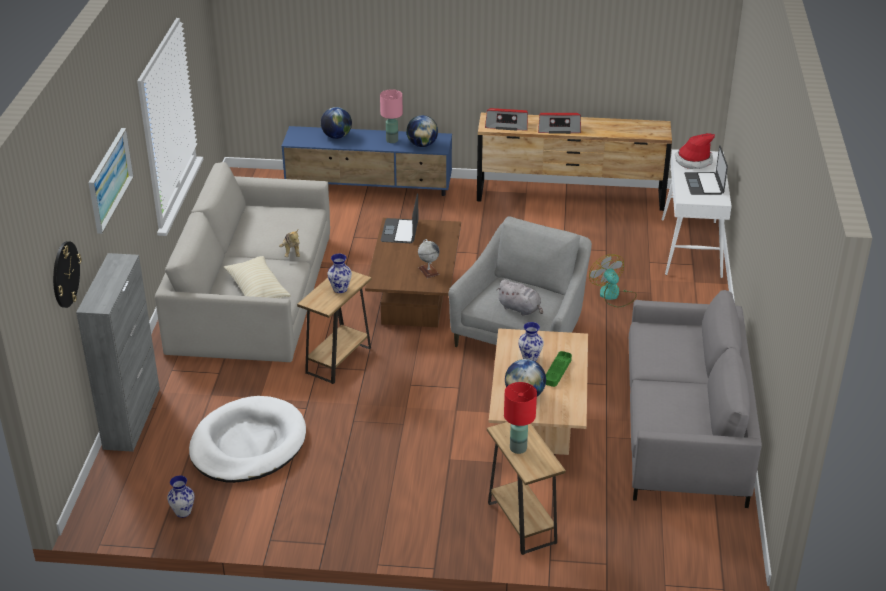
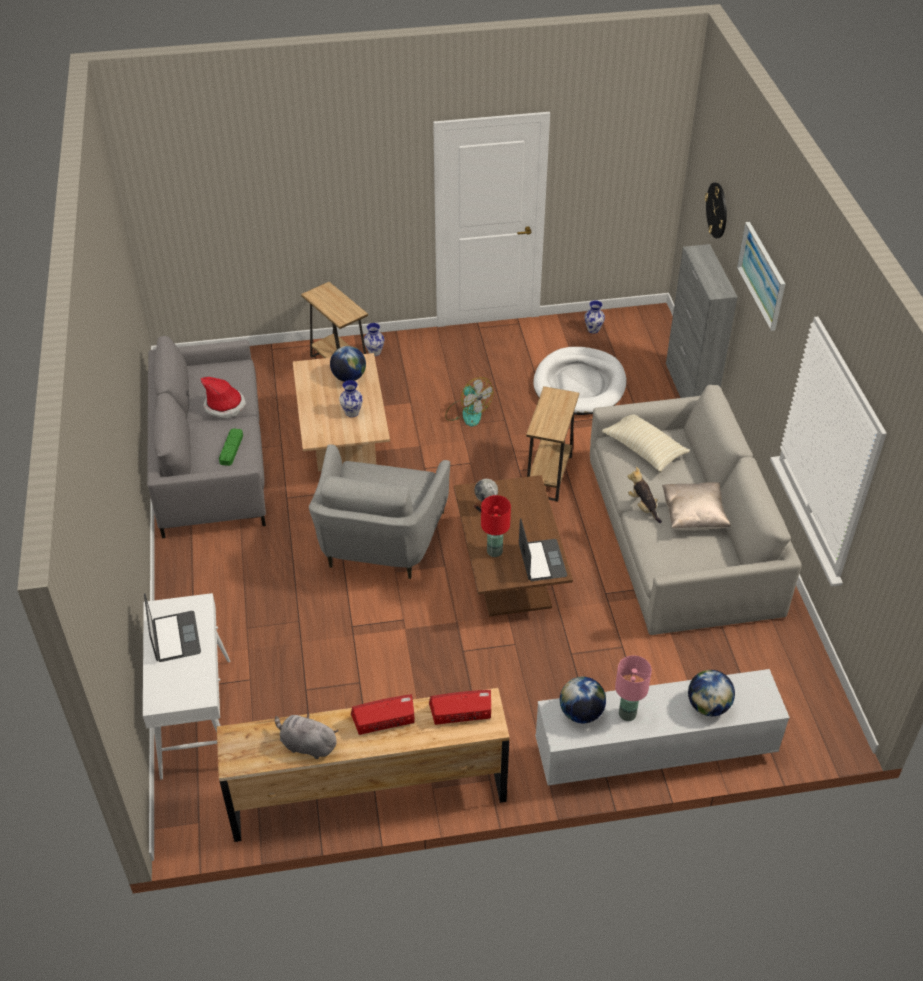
camera: 165 degrees right, 10 degrees up
(256, 237) = (693, 517): none -> beige pillow
(340, 289) = (548, 414): vase -> vase (374, 352)
(369, 186) = (652, 752): blue tv stand -> white tv stand
(518, 448) = (339, 302): red table lamp -> red table lamp (494, 552)
(520, 309) = (375, 472): grey plush toy -> grey plush toy (307, 745)
(557, 371) = (324, 404): green tray -> green tray (231, 449)
(613, 295) = (290, 614): fan -> fan (467, 413)
(693, 161) = (187, 684): hat -> hat (225, 406)

